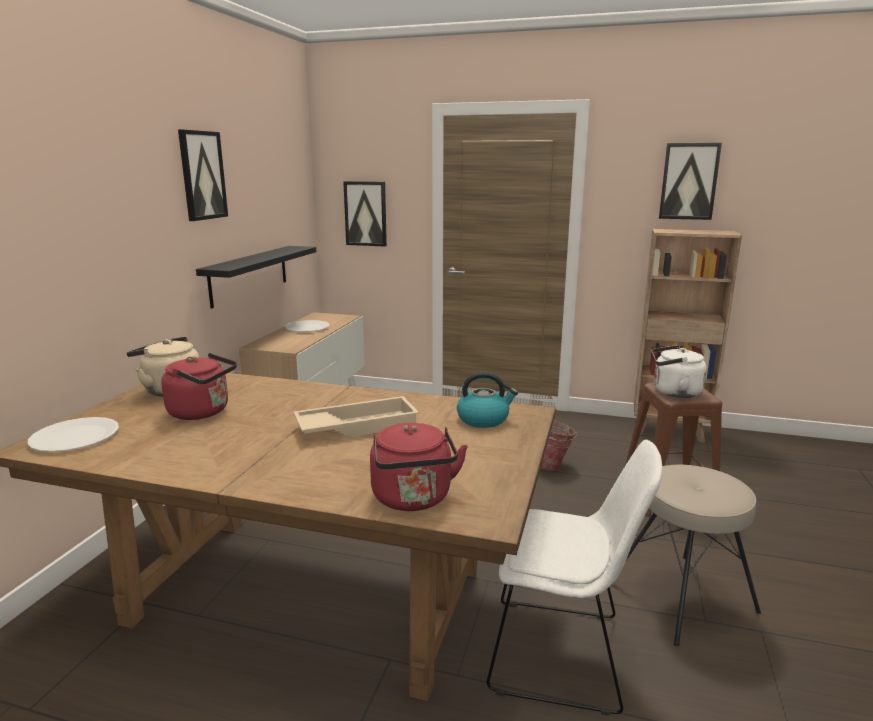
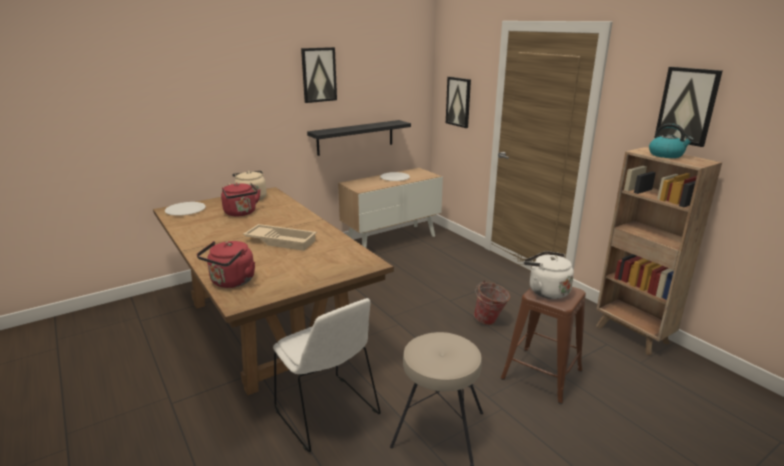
camera: 40 degrees right, 5 degrees up
(484, 419) = (341, 259): kettle -> kettle (666, 155)

